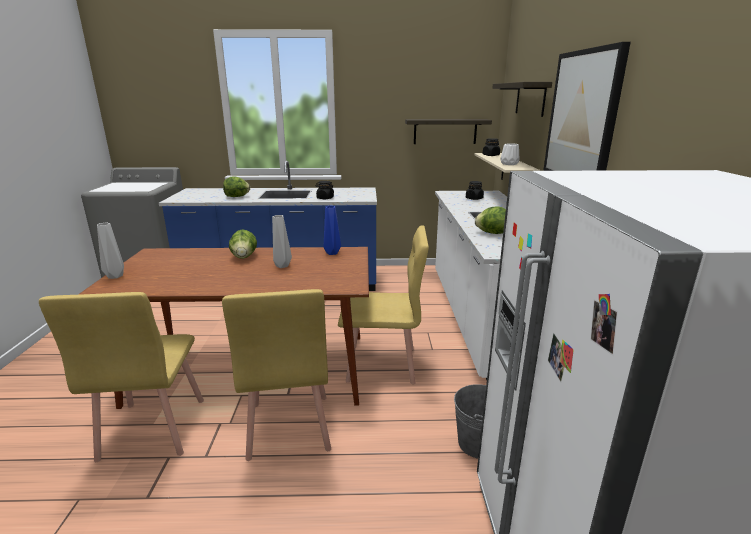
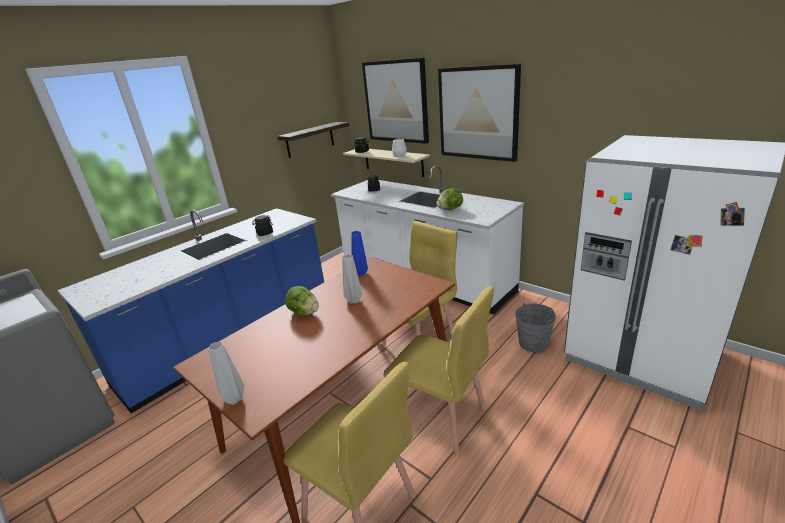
camera: 45 degrees left, 5 degrees up
(237, 196) = (168, 269): lettuce -> none
(530, 99) = (396, 101): shelf -> picture

